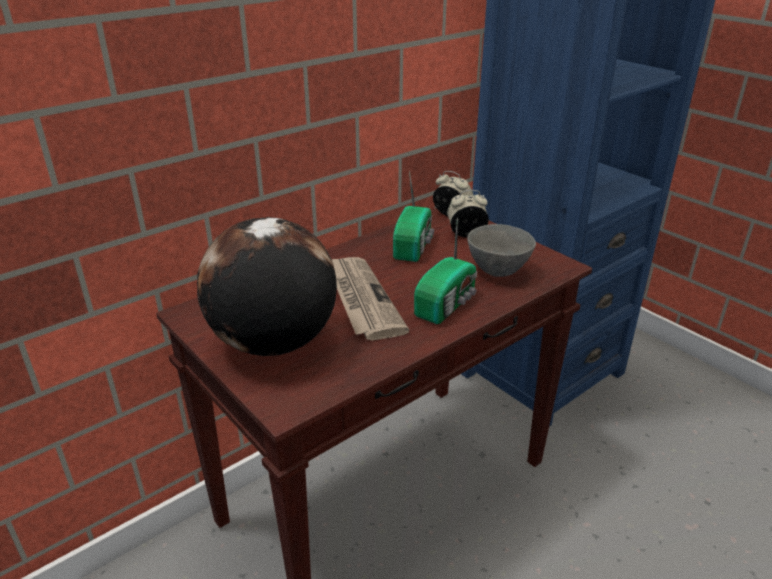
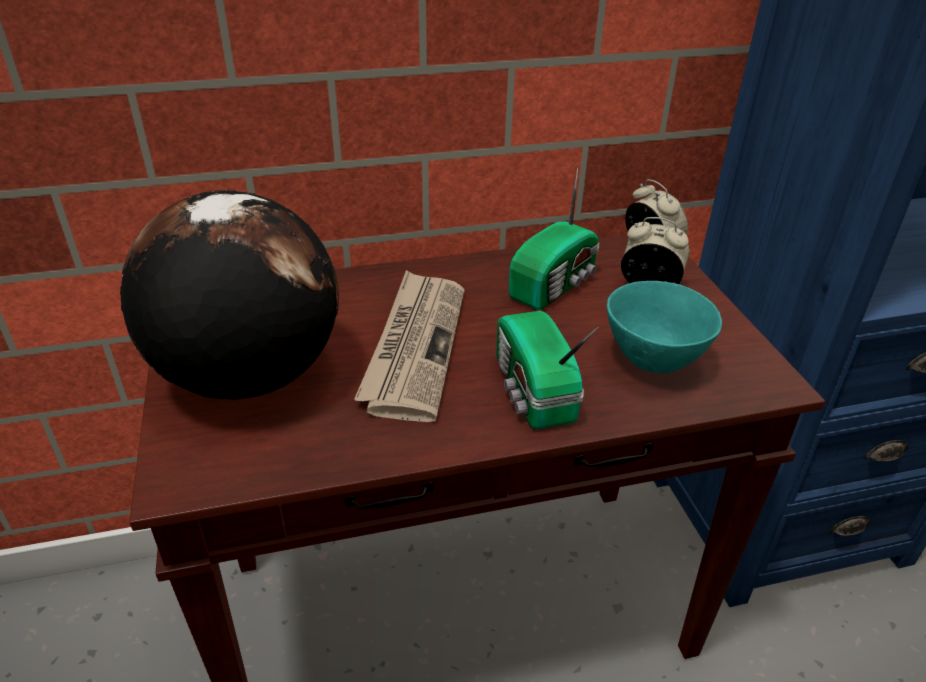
camera: 25 degrees right, 5 degrees up
(448, 304) = (532, 392): radio -> radio turned 105 degrees clockwise
(498, 271) = (654, 361): grey bowl -> turquoise bowl

